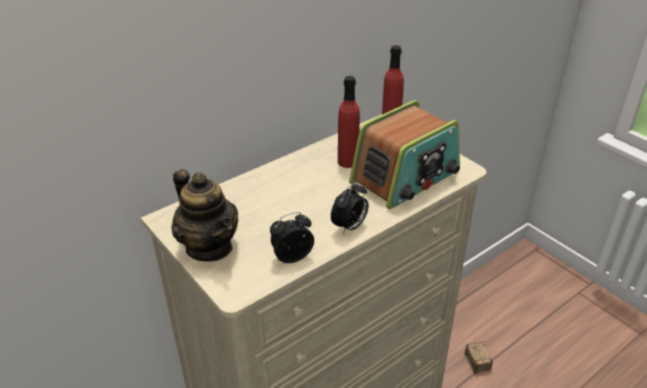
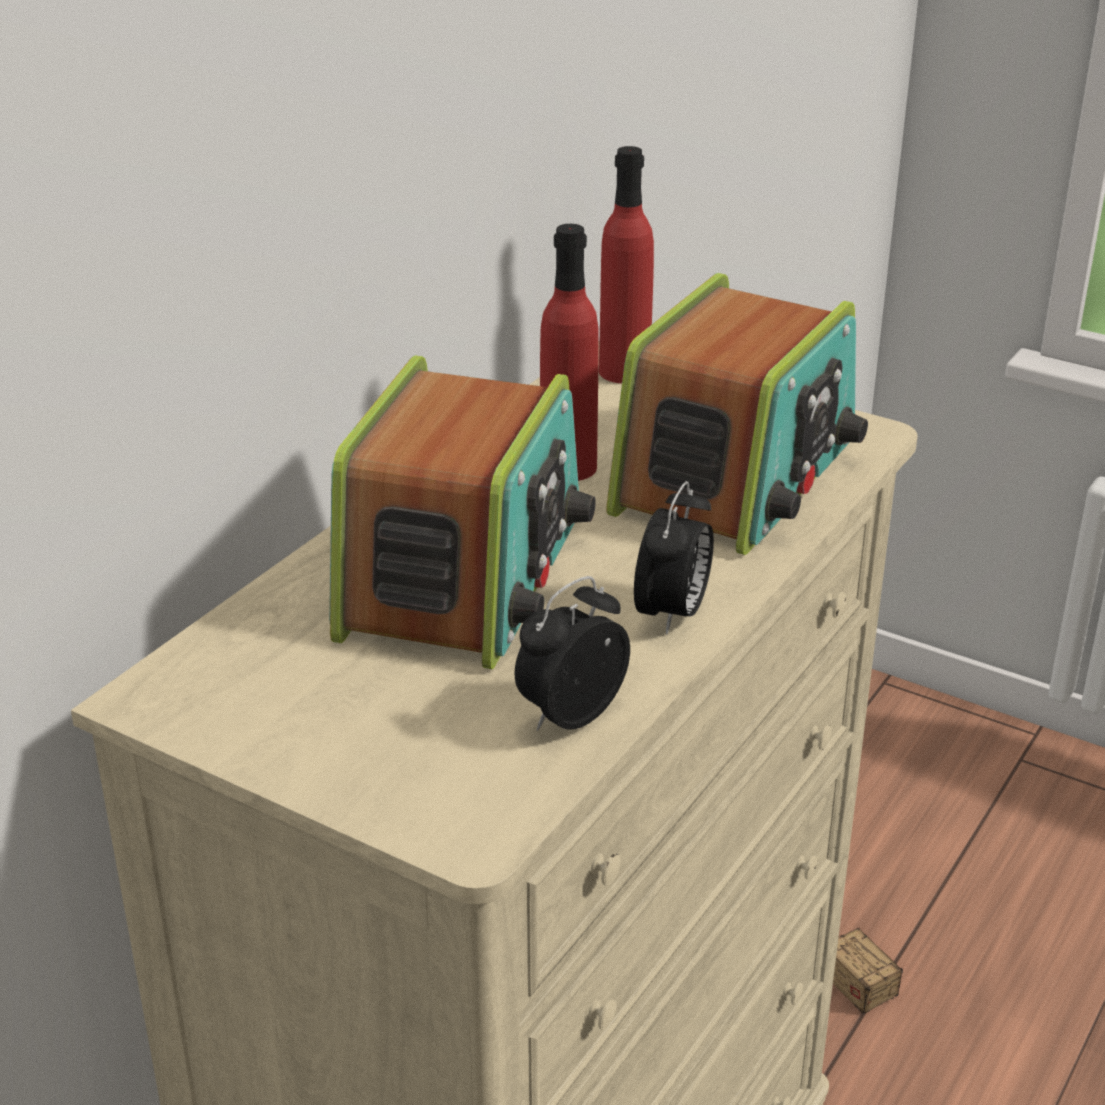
camera: 20 degrees left, 5 degrees down
(209, 247) = (327, 740): teapot -> none
(288, 196) = (465, 576): none -> radio

